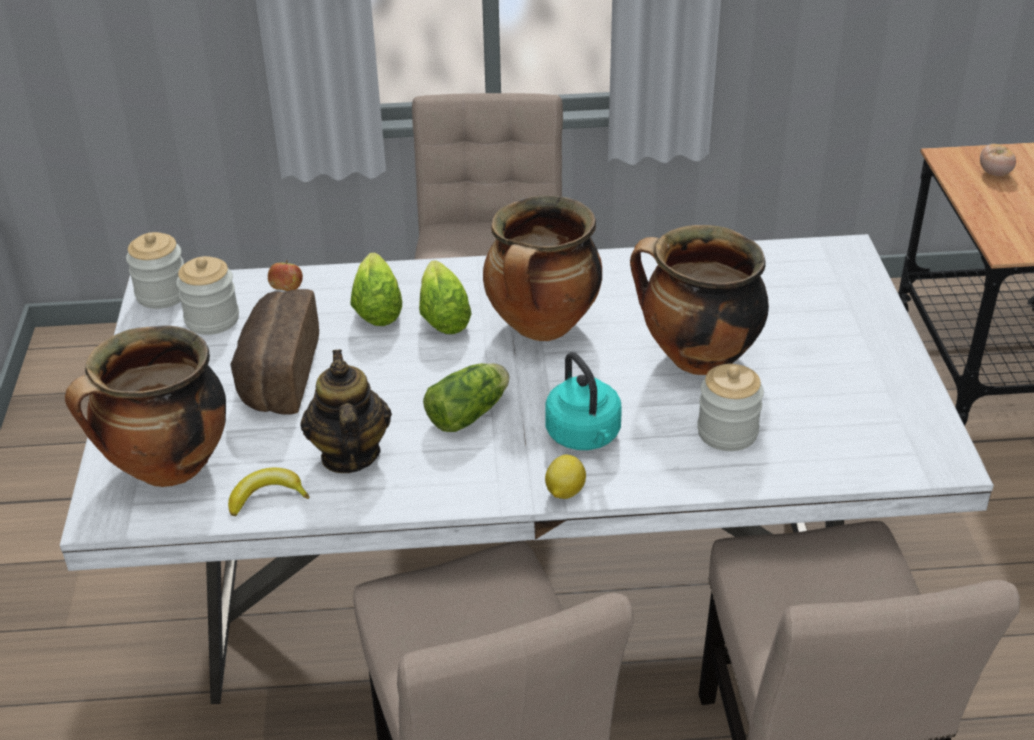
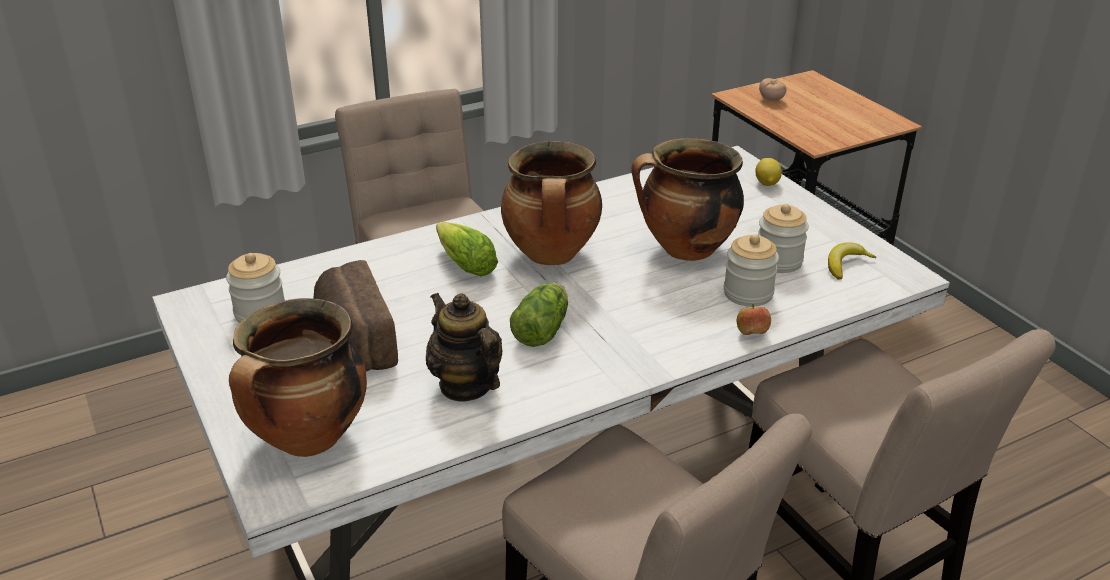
camera: 25 degrees left, 5 degrees down
(162, 294) = (197, 304): jar -> jar (778, 261)
(267, 497) = (418, 437): banana -> banana (845, 265)
(287, 290) = (313, 275): apple -> apple (752, 333)
(378, 305) = (403, 269): lettuce -> none
(564, 492) = (662, 365): lemon -> lemon (766, 184)
(585, 436) = (646, 323): turquoise kettle -> none

